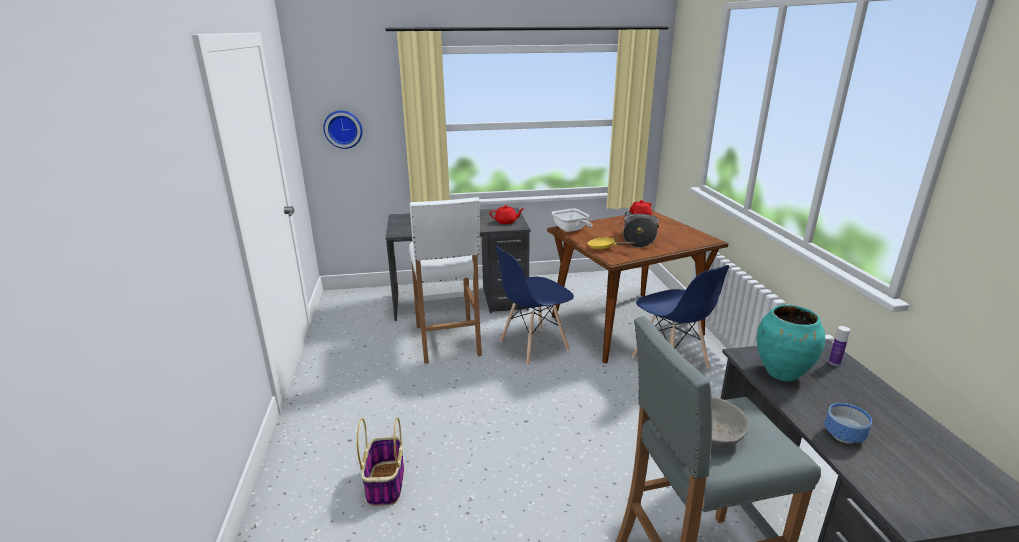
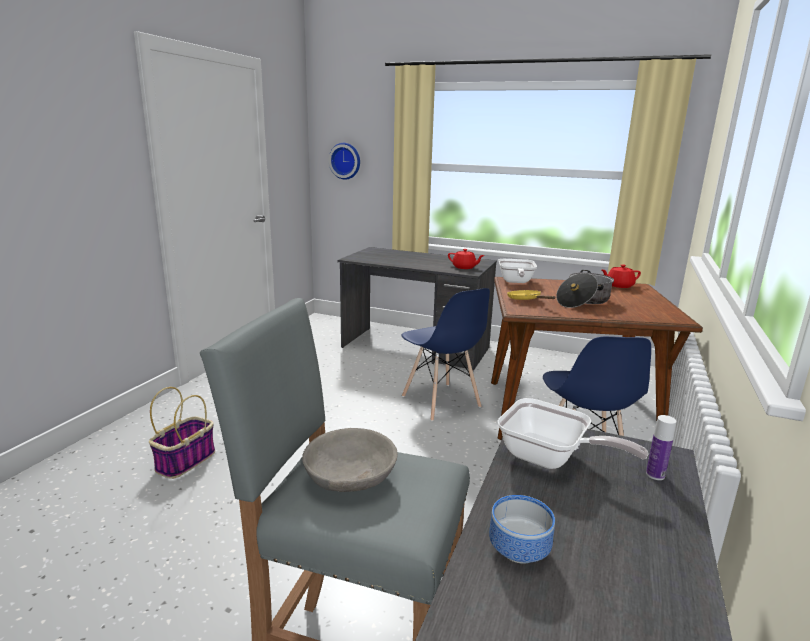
camera: 30 degrees right, 5 degrees down
(448, 341) = (367, 374): white stool -> none
(533, 346) = (441, 402): blue chair -> blue chair turned 120 degrees counterclockwise
(782, 373) = (550, 459): turquoise vase -> frying pan

